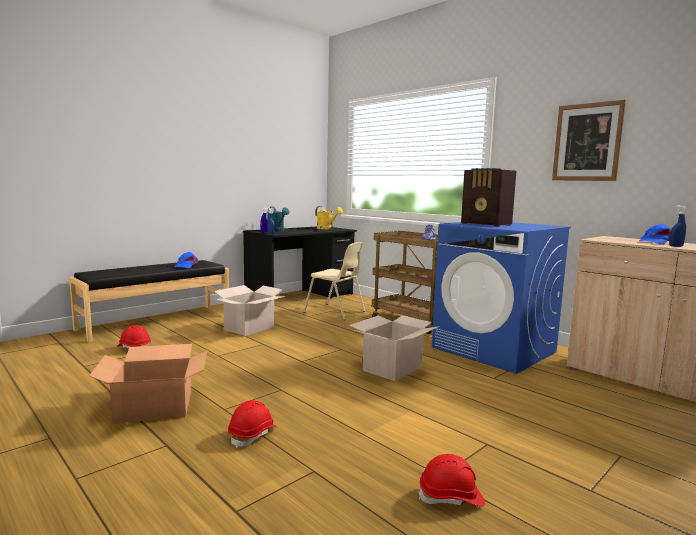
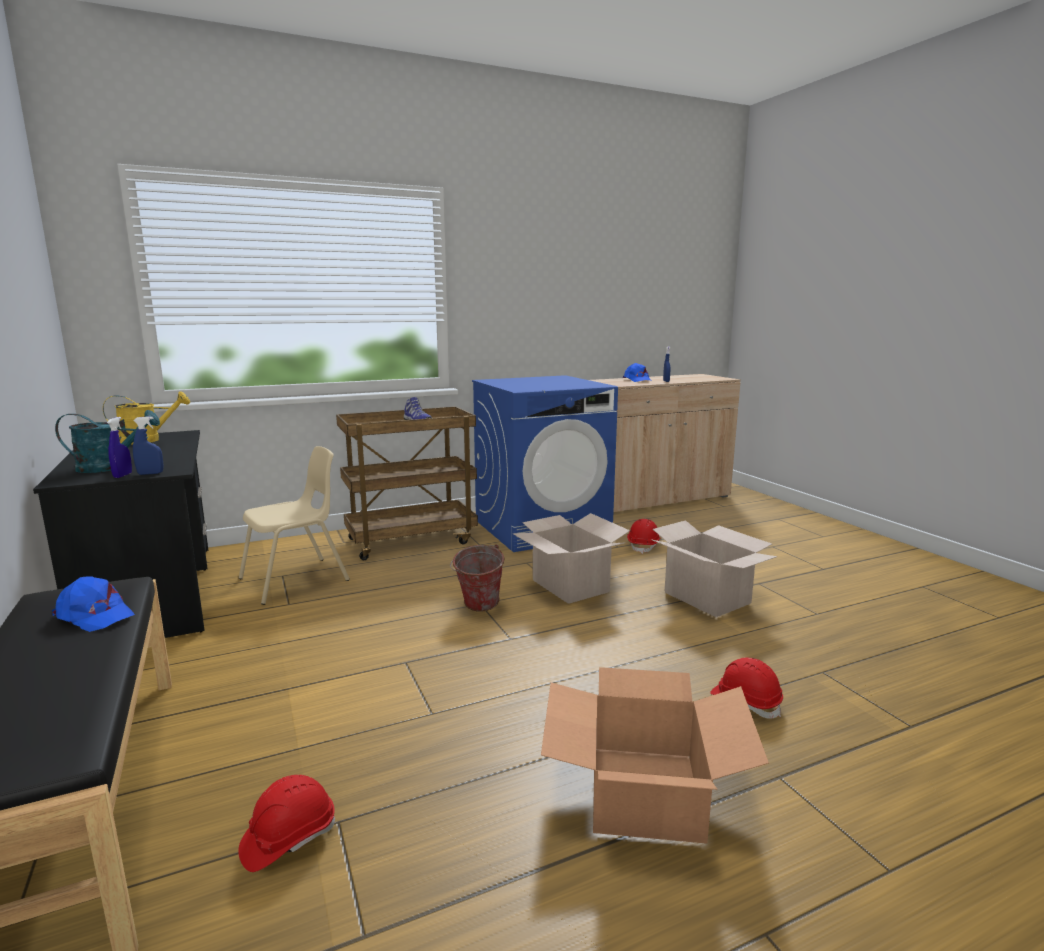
camera: 70 degrees left, 5 degrees up
(249, 328) = (296, 667): cardboard box -> cardboard box (706, 598)
(335, 349) = (478, 608): none -> bucket
(451, 498) = (850, 617): red hard hat -> red hard hat (644, 546)
(486, 224) = (534, 385): radio -> none
(587, 142) = (554, 283): picture -> none

